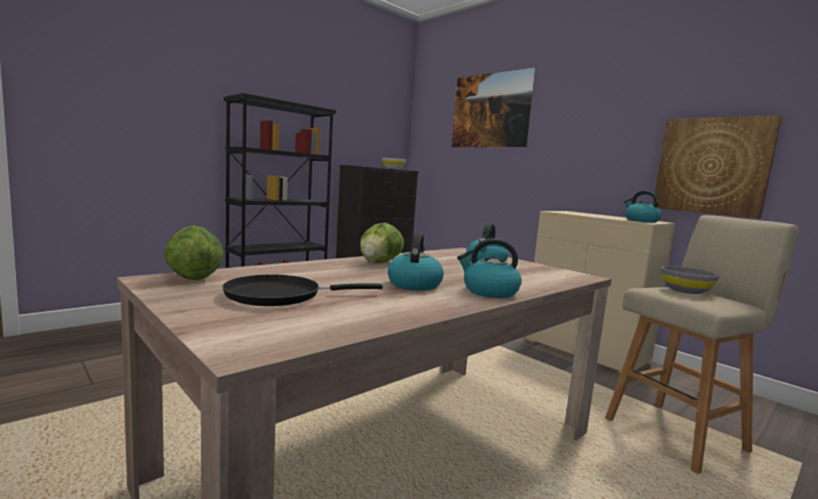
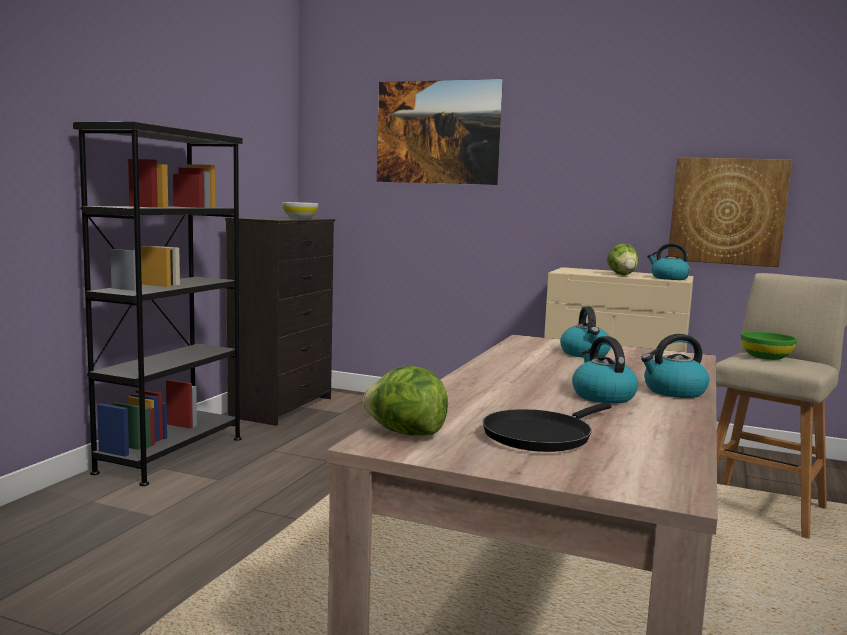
camera: 25 degrees left, 0 degrees up
(379, 263) = (503, 374): lettuce -> lettuce (622, 275)
(685, 291) = (766, 357): grey bowl -> green bowl

